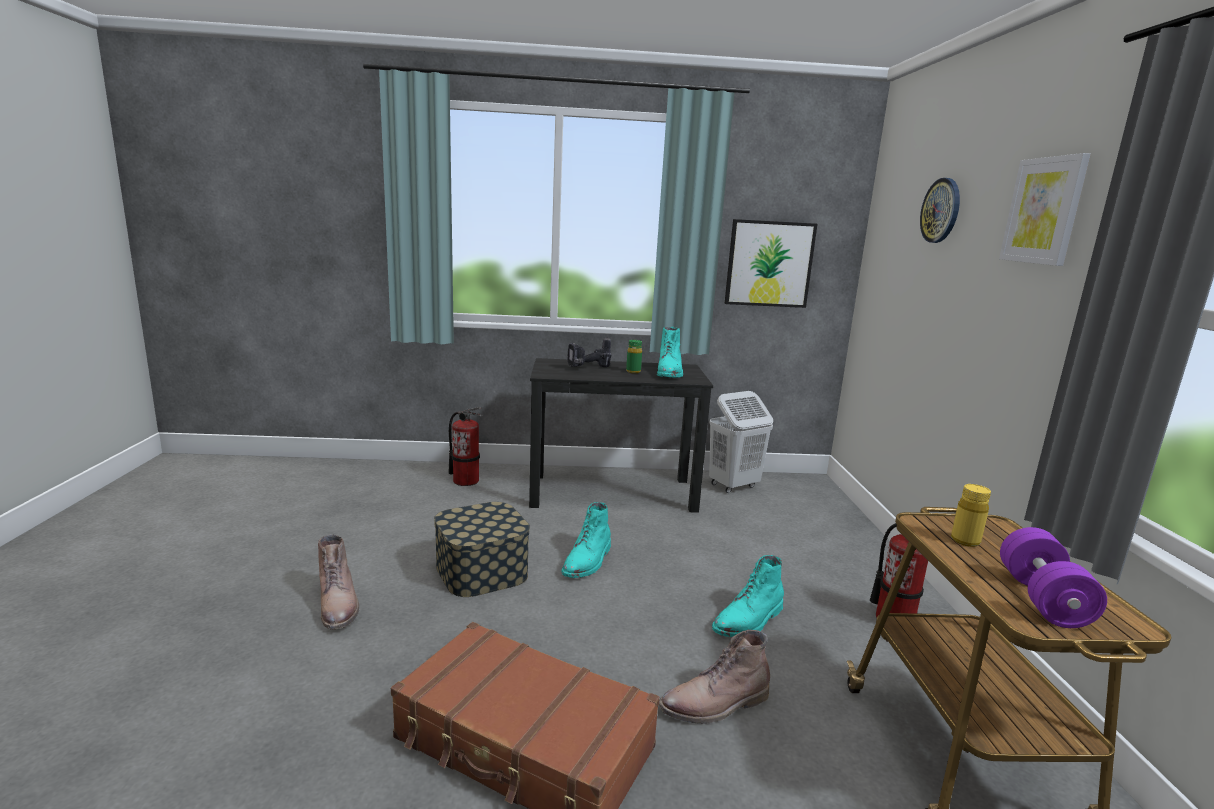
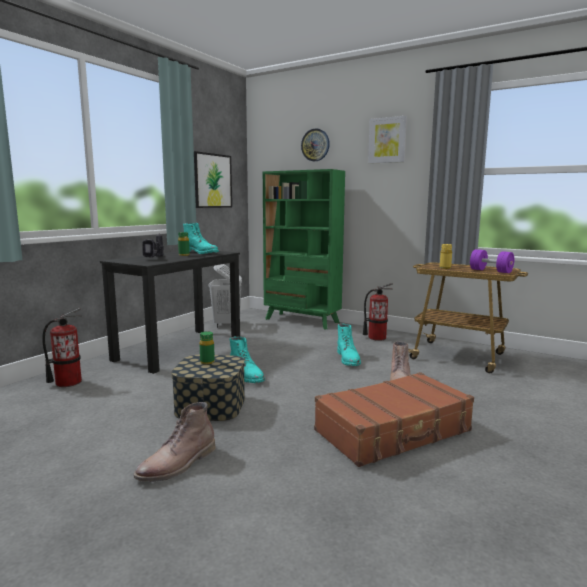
camera: 55 degrees left, 5 degrees down
(339, 605) = (178, 465): brown boot -> brown boot turned 120 degrees clockwise
(489, 517) = (207, 362): none -> green bottle
(847, 528) = (302, 321): none -> green bookcase

